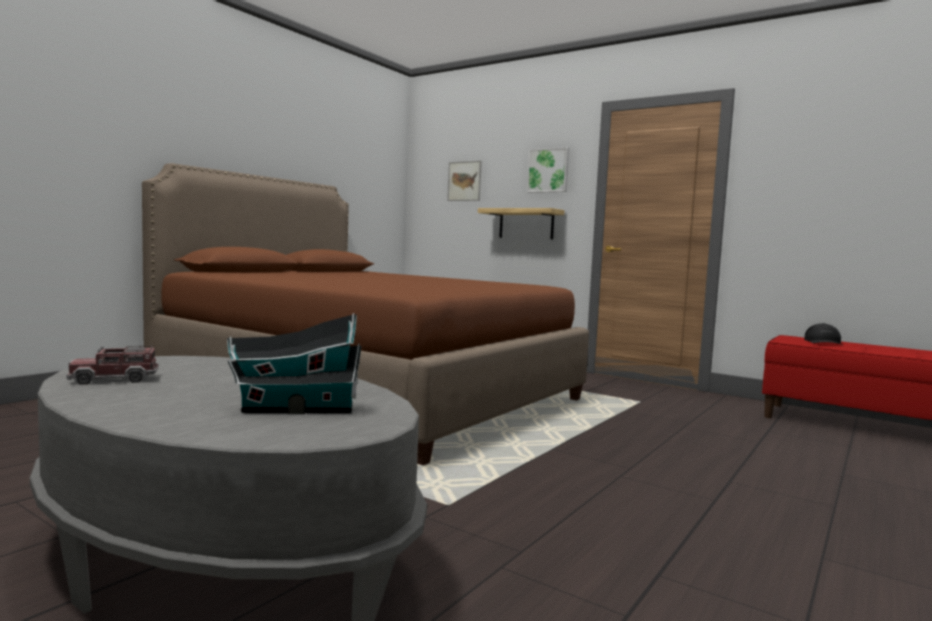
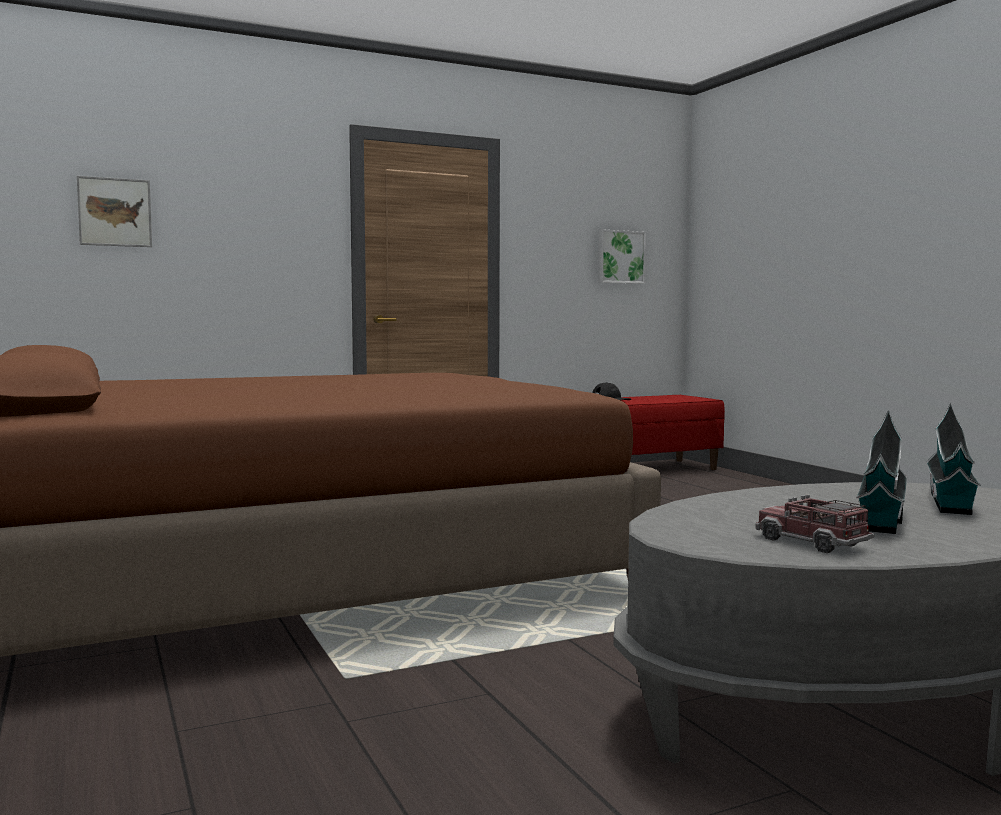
camera: 60 degrees left, 0 degrees up
(114, 379) = (811, 542): toy truck -> toy truck turned 135 degrees clockwise
(199, 392) = (881, 521): none -> toy house
(526, 224) = (245, 286): shelf -> none
(548, 170) = (277, 208): picture -> picture (620, 257)

